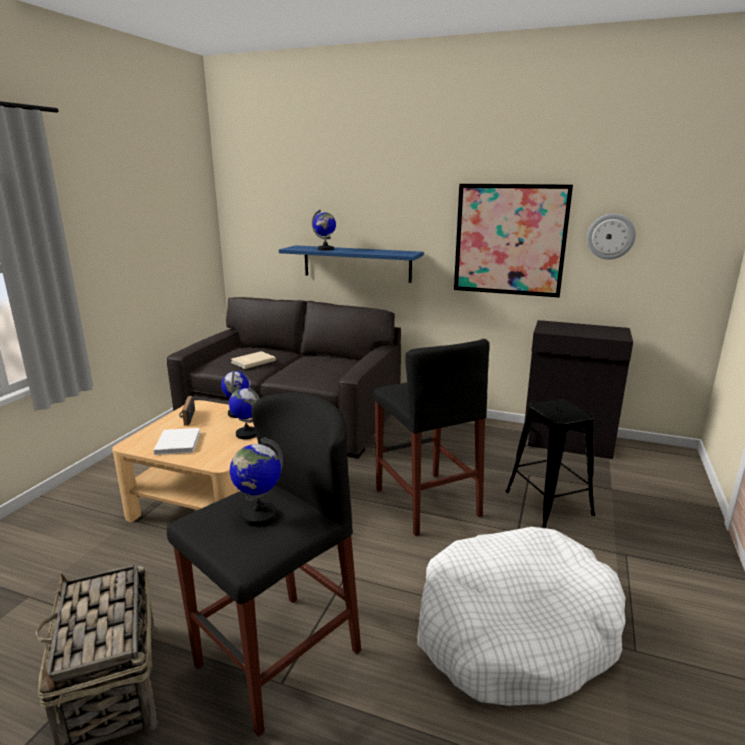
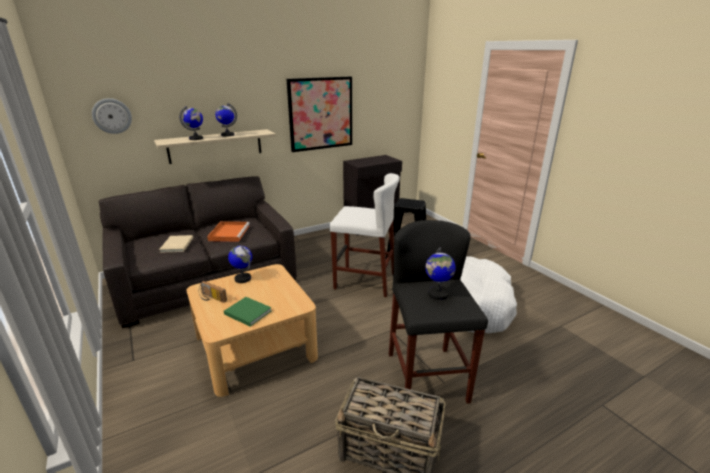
camera: 50 degrees left, 5 degrees up
(178, 442) = (247, 312): white book -> green book
(247, 434) = (278, 285): globe -> globe (227, 135)
(309, 367) = (229, 233): none -> orange tray
(356, 263) = (215, 146): blue shelf -> beige shelf
(426, 502) = (364, 281): black stool -> white stool
(610, 236) = (371, 105): wall clock -> wall clock (112, 116)

